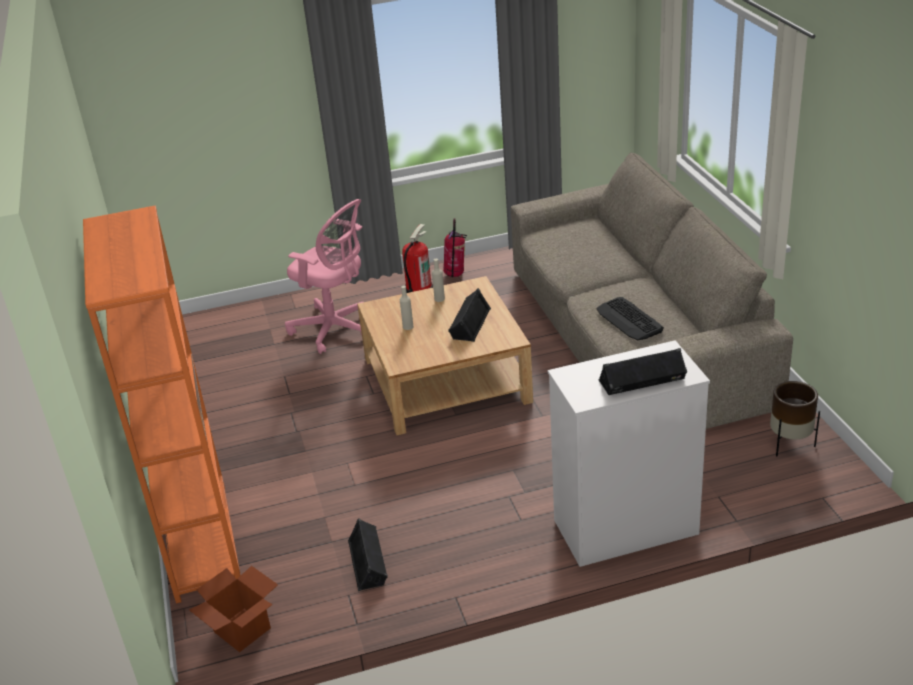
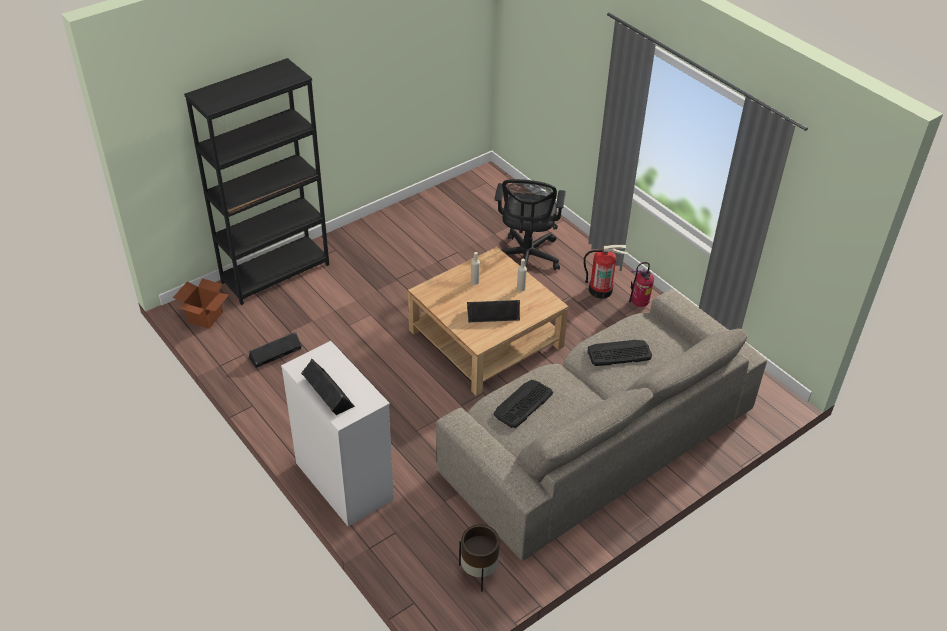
camera: 65 degrees right, 10 degrees up
(201, 541) = (276, 273): orange bookcase -> black bookcase
(335, 330) = (526, 259): pink office chair -> black office chair
(580, 254) = (619, 353): none -> keyboard

